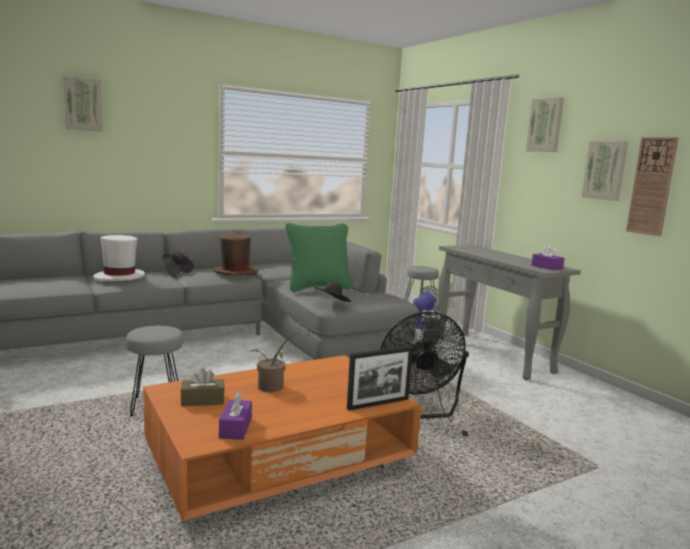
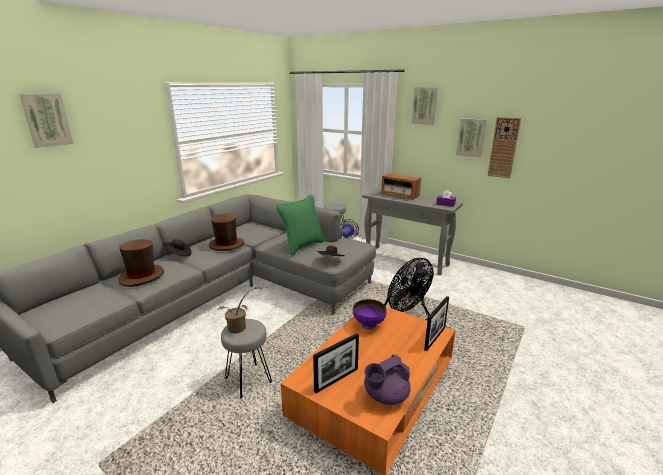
camera: 25 degrees left, 10 degrees up
(119, 277) = (142, 276): white hat -> brown hat
(202, 400) = (336, 380): brown tissue box -> picture frame
(235, 428) = (385, 396): purple tissue box -> purple teapot
(273, 387) = (364, 348): potted plant -> potted plant (239, 328)
(310, 372) = (369, 325): none -> purple bowl
(493, 253) = (400, 195): none -> radio

